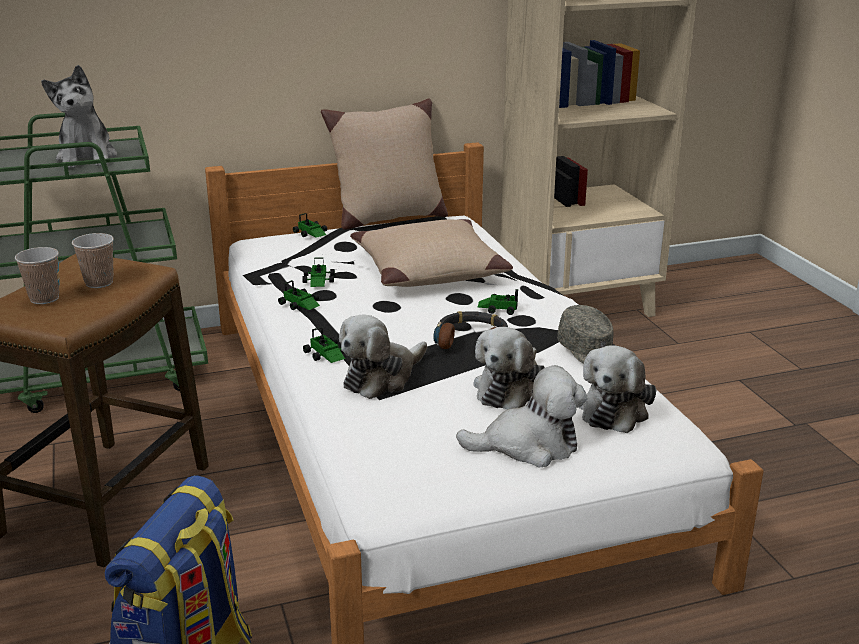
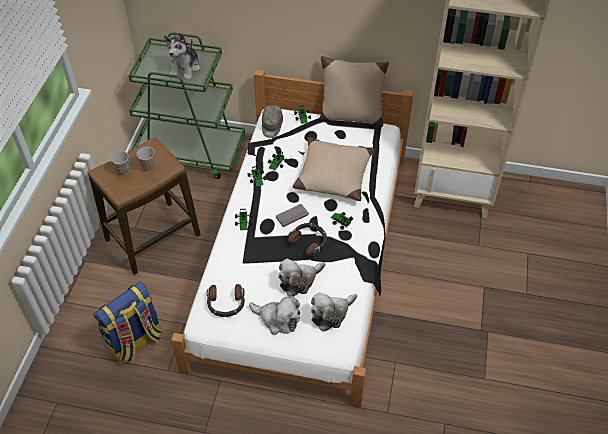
camera: 30 degrees right, 25 degrees up
(382, 377) = (253, 249): plush toy -> none
(403, 458) = (226, 303): none -> headphones
(409, 323) = (292, 216): none -> grey game controller
(588, 352) = (352, 272): grey cap -> grey cap (271, 126)

